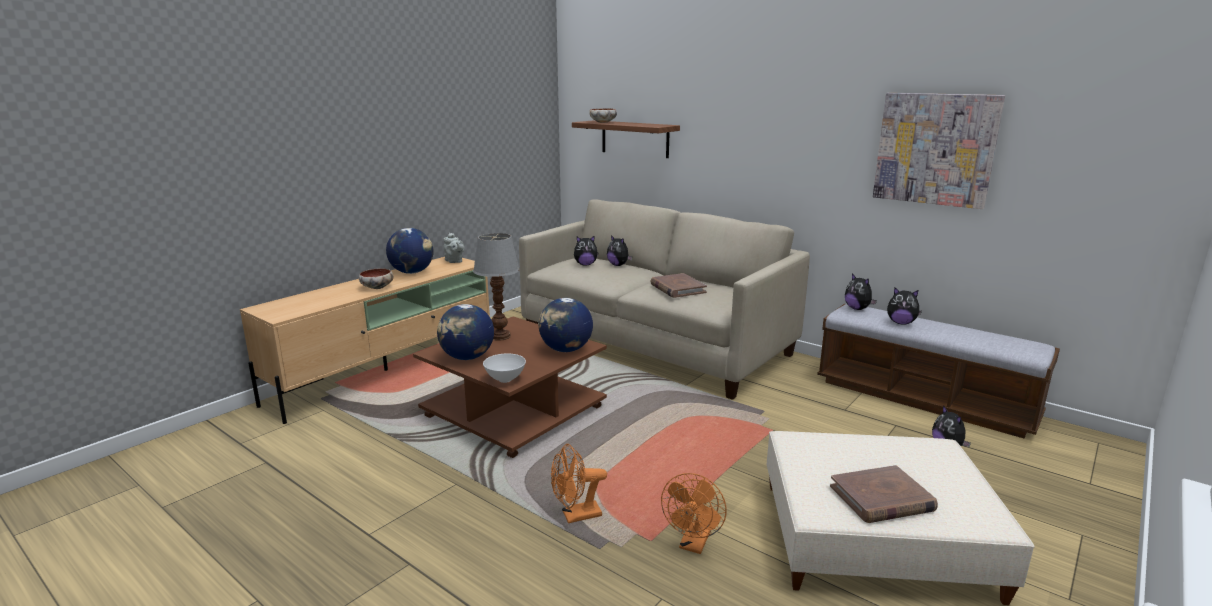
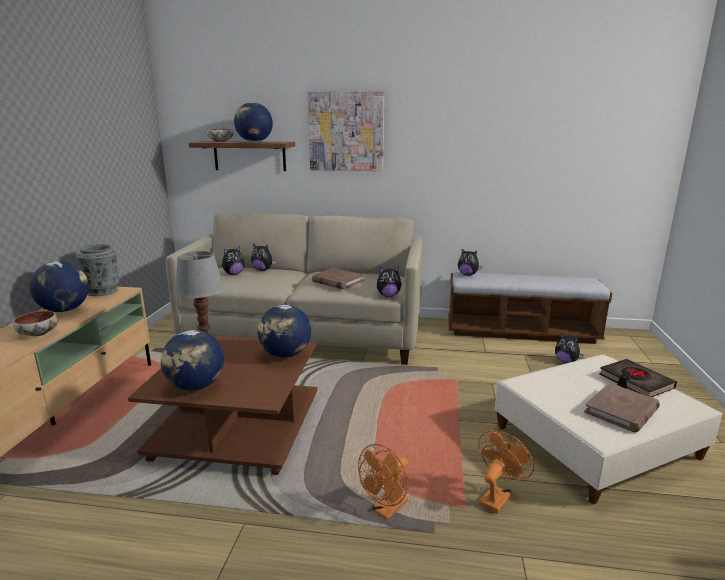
camera: 30 degrees left, 0 degrees up
(454, 261) = (102, 291): grey teapot -> grey vase
(505, 379) = (260, 398): white bowl -> none
(634, 124) = (254, 142): none -> globe
(693, 544) = (497, 496): orange fan -> orange fan turned 135 degrees counterclockwise
(901, 323) = (505, 279): plush toy -> plush toy (388, 295)
(935, 149) = (510, 150): picture -> picture (346, 131)
(948, 478) = (635, 382): none -> black book

